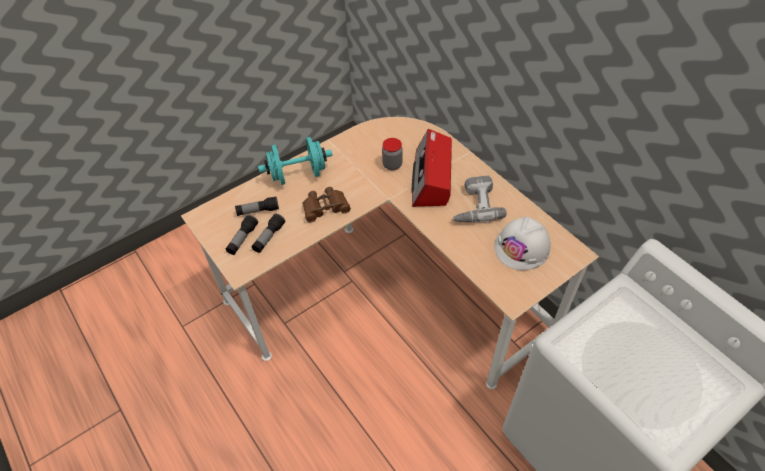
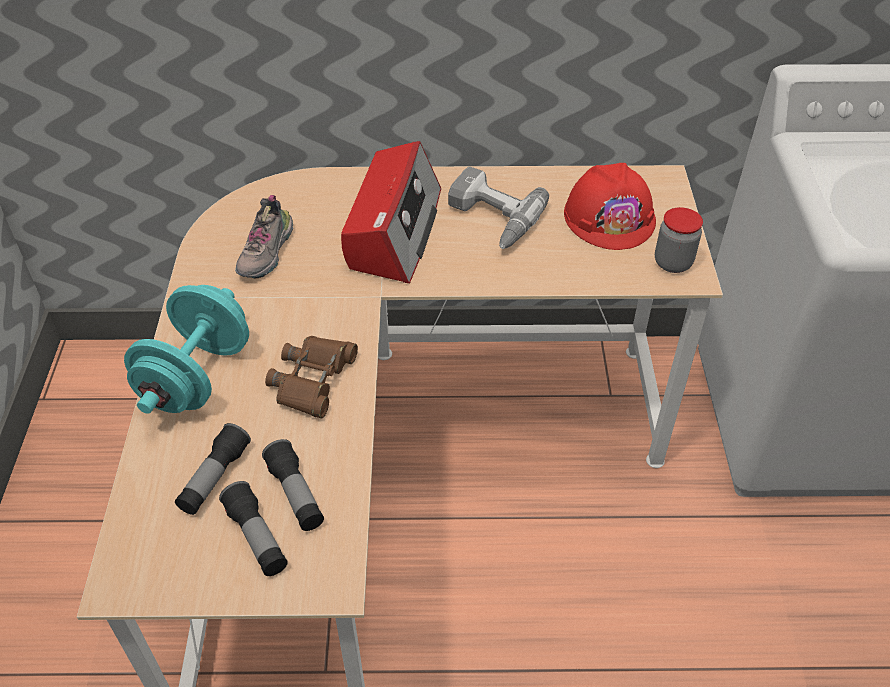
camera: 55 degrees left, 5 degrees down
(378, 150) = (267, 253): none -> shoe
(392, 165) = (317, 255): jar -> jar (673, 263)
(431, 178) = (393, 230): radio -> radio turned 120 degrees counterclockwise
(522, 247) = (609, 217): white hard hat -> red hard hat

